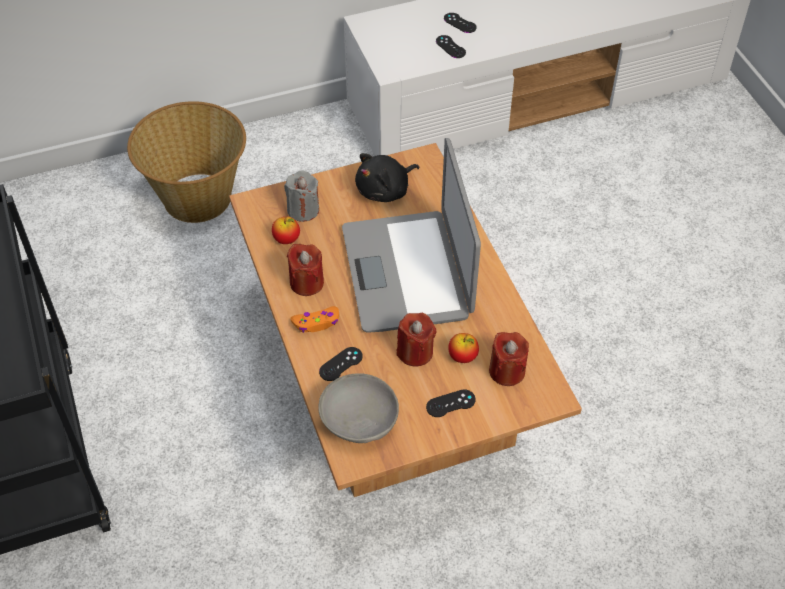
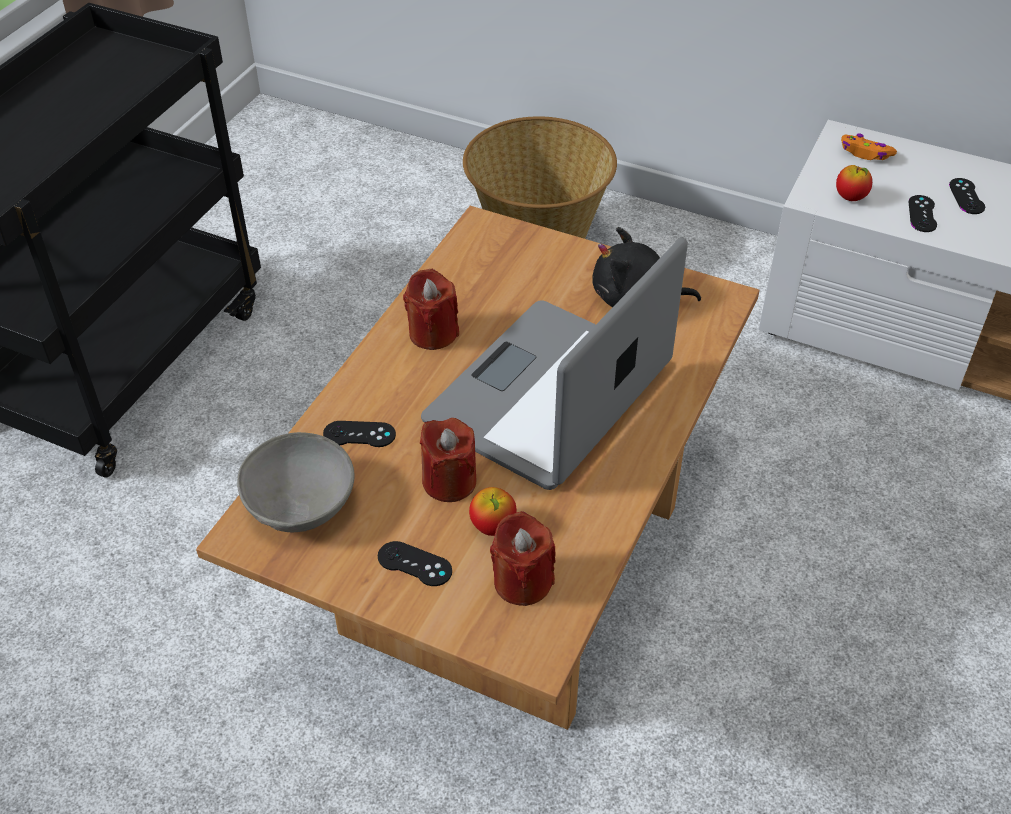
camera: 45 degrees right, 5 degrees down
(287, 240) = (468, 280): apple -> apple (850, 198)
(303, 210) = (523, 264): grey candle -> none
(317, 323) = (390, 378): orange game controller -> orange game controller (865, 153)

